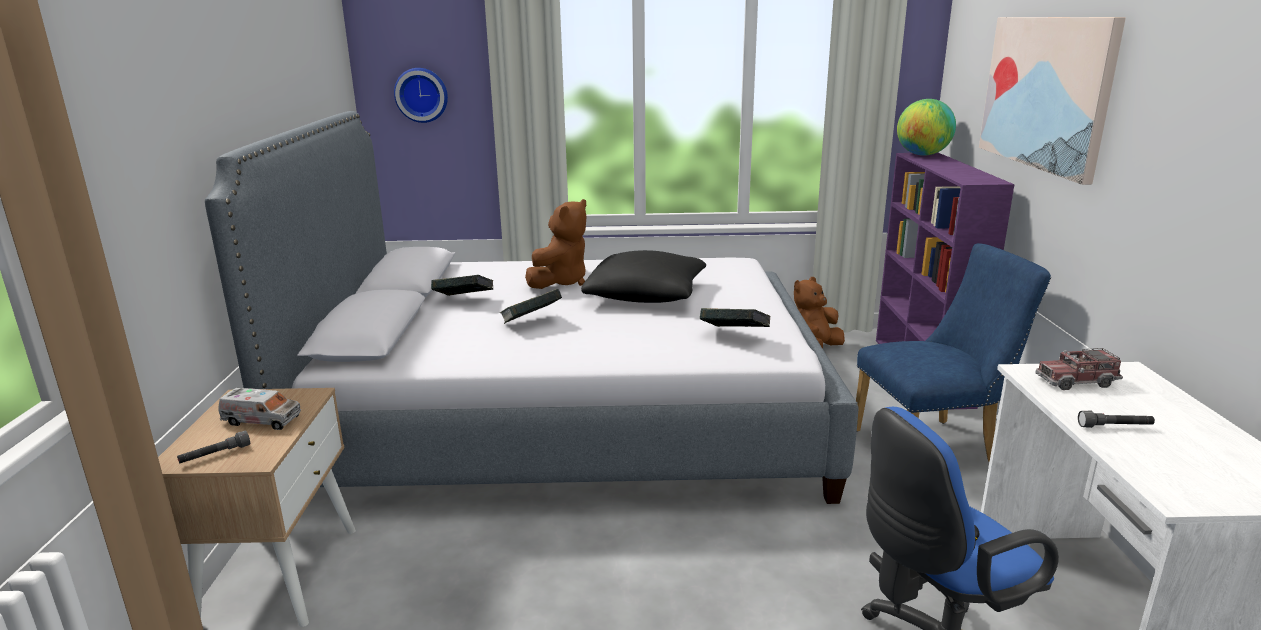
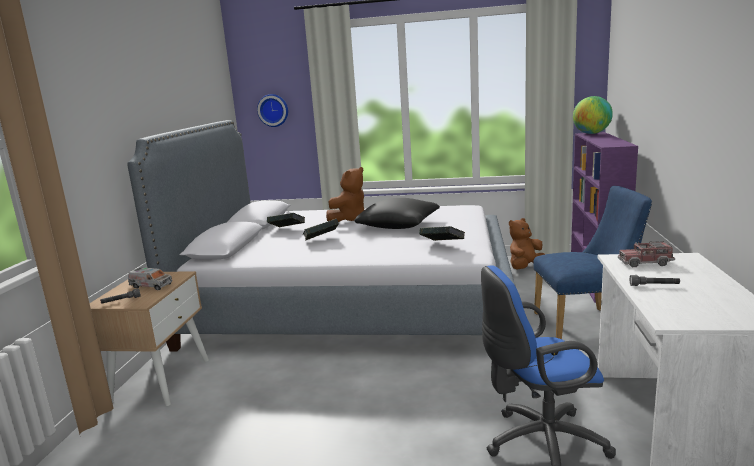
camera: 10 degrees right, 5 degrees down
(1046, 92) = (652, 83): picture -> none

